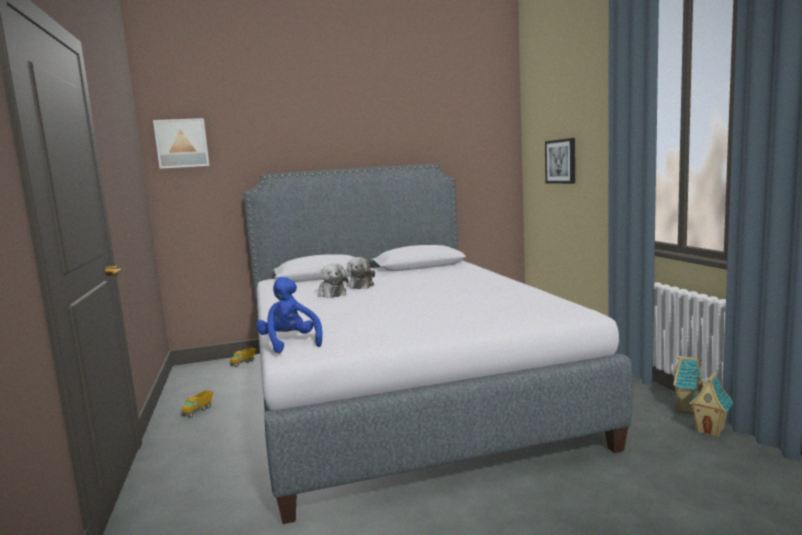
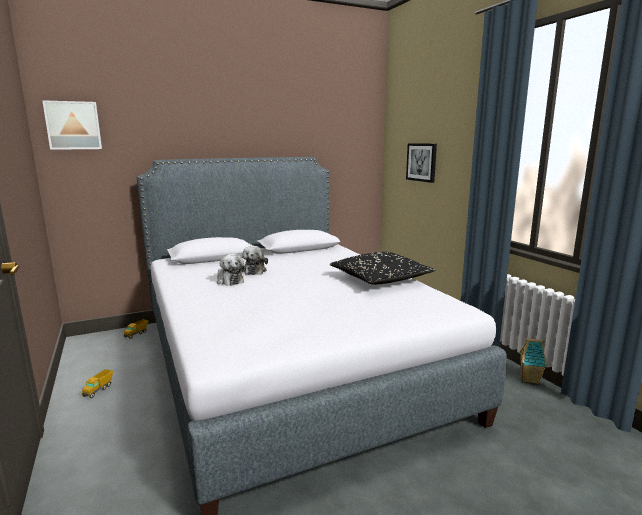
camera: 10 degrees left, 5 degrees up
(290, 343) = (207, 347): blue plush toy -> none
(497, 289) = (380, 279): none -> black pillow
(710, 430) = (553, 402): toy house -> none

